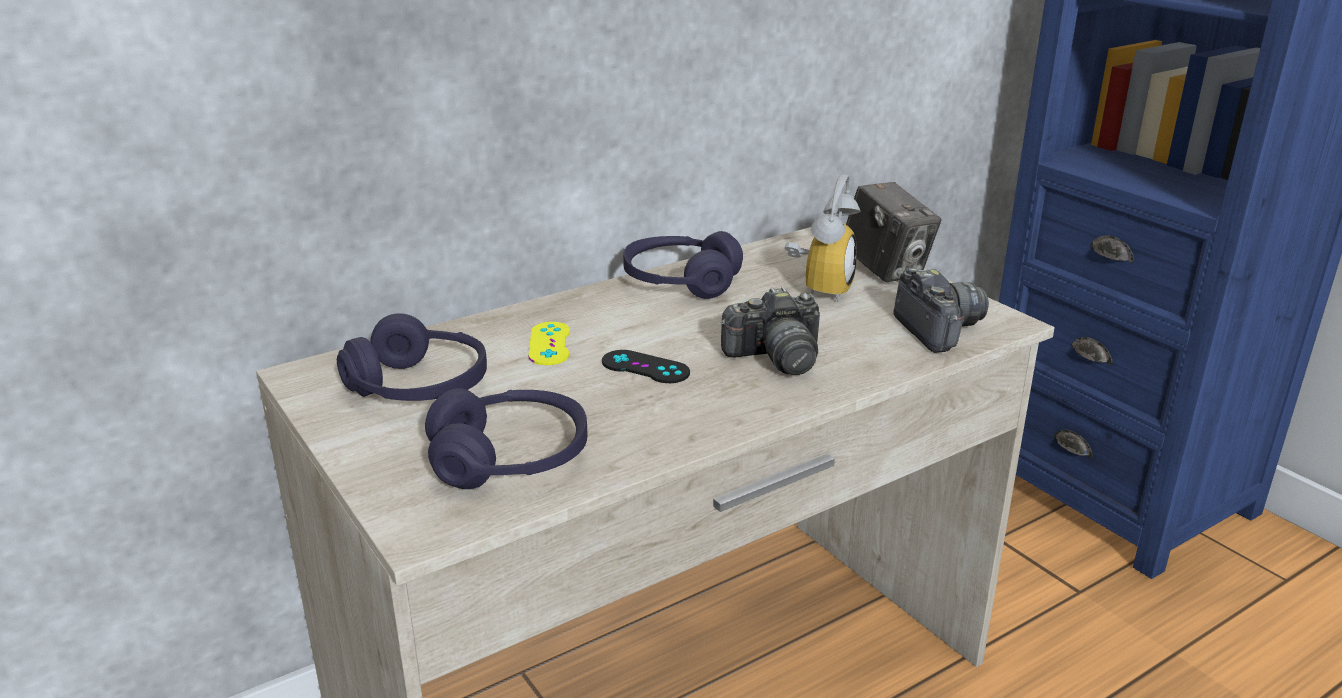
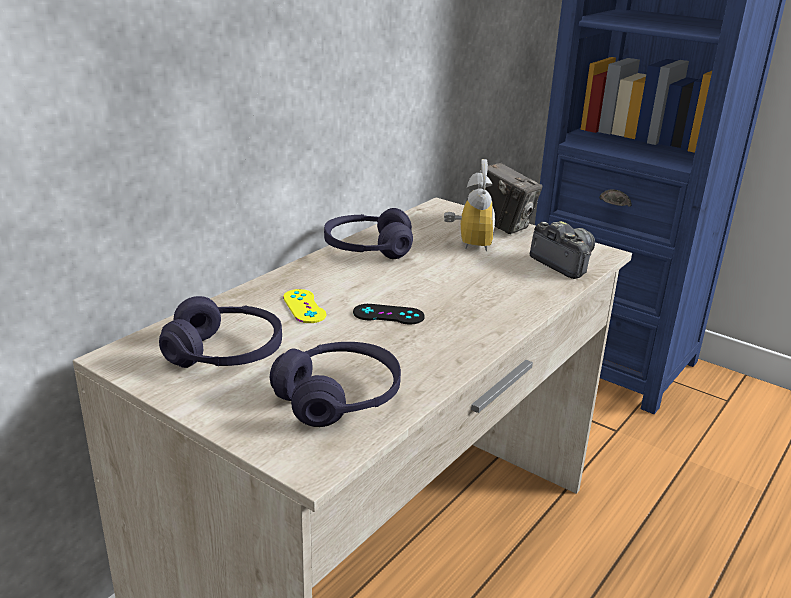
camera: 20 degrees left, 0 degrees up
(776, 358) = (474, 296): camera -> none

